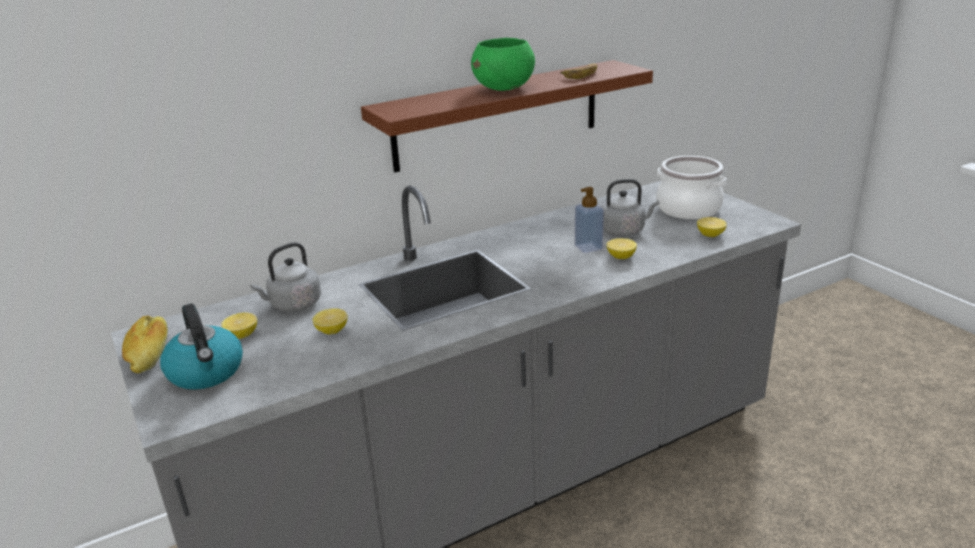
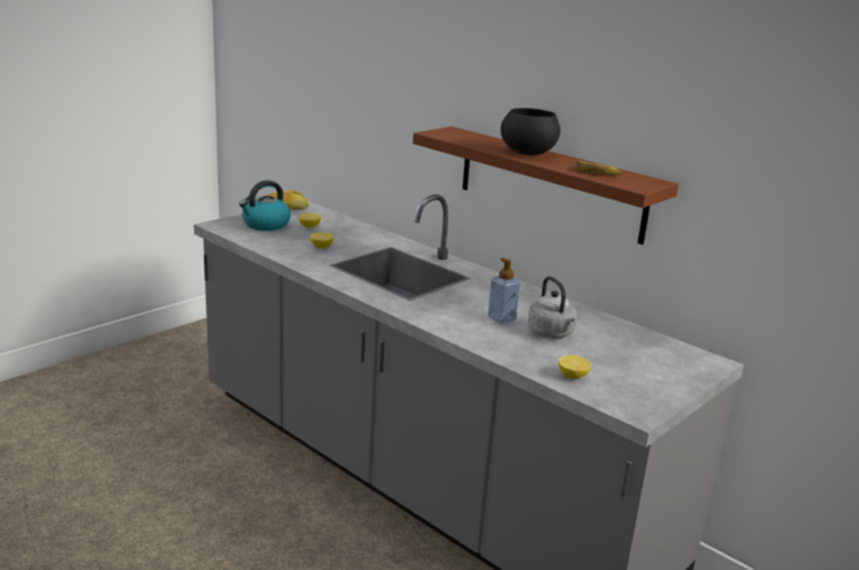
camera: 70 degrees right, 5 degrees down
(293, 305) = (352, 233): grey kettle -> none
(504, 88) = (528, 153): green bowl -> black bowl
(621, 257) = (490, 333): lemon -> none
(688, 209) = (637, 366): cooking pot -> none

